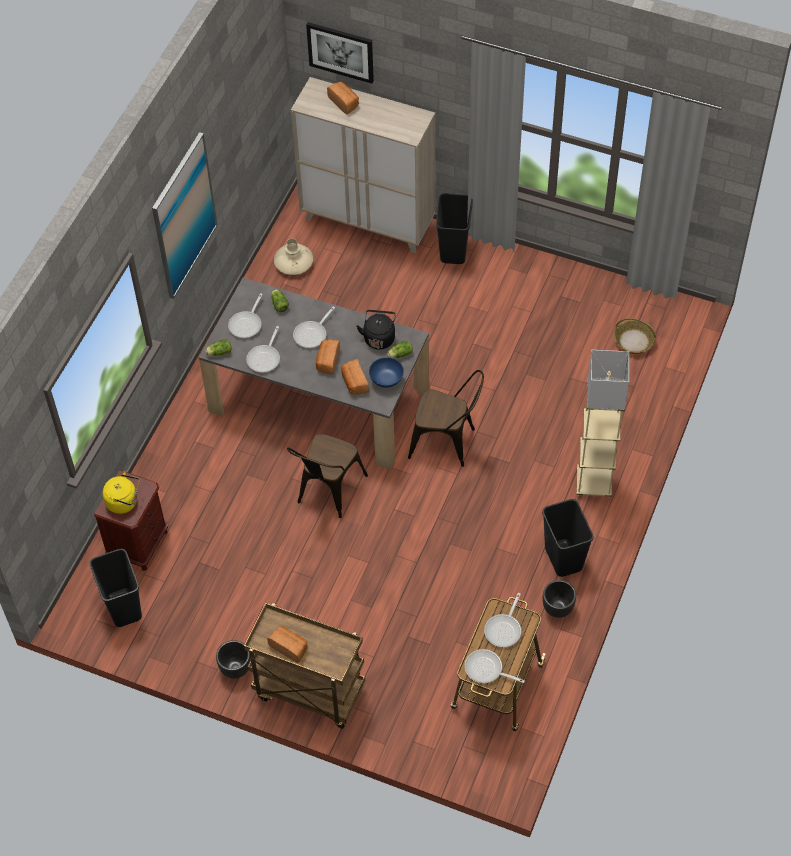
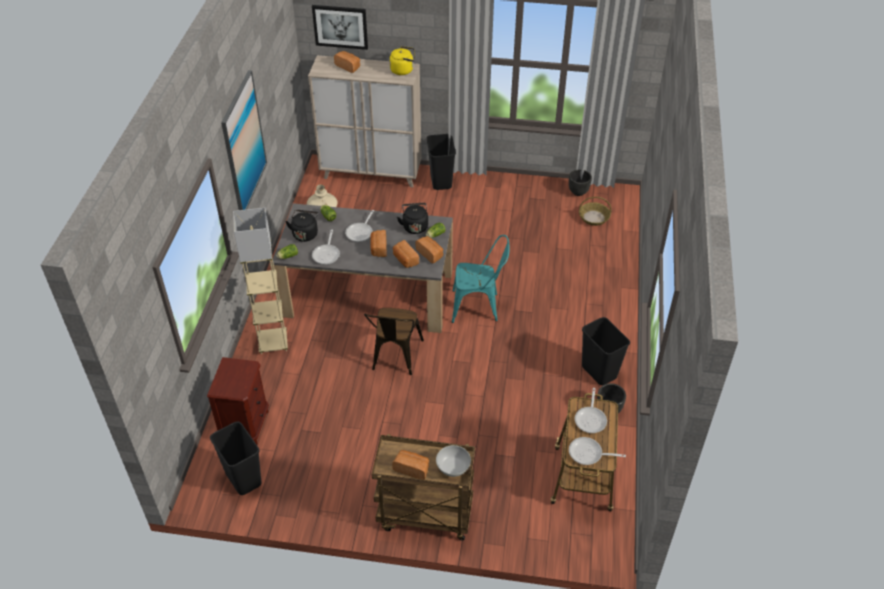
camera: 15 degrees left, 10 degrees down
(124, 502) = (232, 381): yellow kettle -> yellow kettle (403, 70)
(235, 668) = (355, 509): black planter -> black planter (578, 192)
(247, 324) = (305, 233): frying pan -> black kettle
(333, 656) = (453, 468): none -> white bowl
(386, 380) = (430, 254): blue bowl -> bread
(447, 443) = (479, 307): brown chair -> turquoise chair
(593, 483) = (601, 315): beige floor lamp -> beige floor lamp (273, 343)

